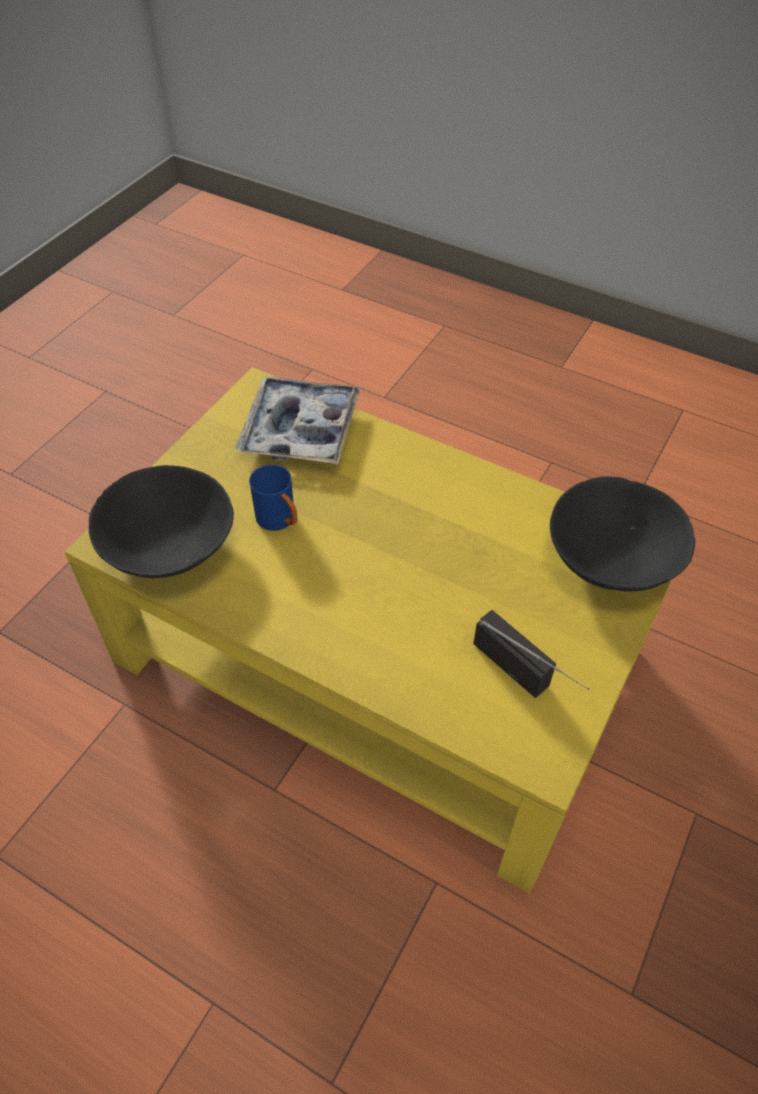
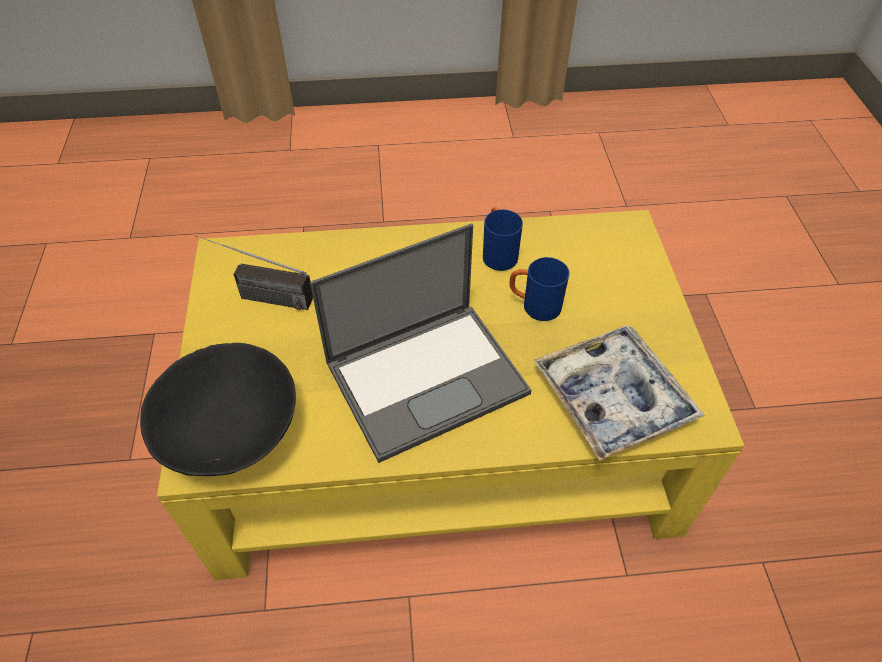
camera: 145 degrees right, 0 degrees up
(169, 546) = (588, 247): black bowl -> none
(256, 588) = (497, 253): none -> blue mug
(422, 514) = (428, 376): none -> laptop

